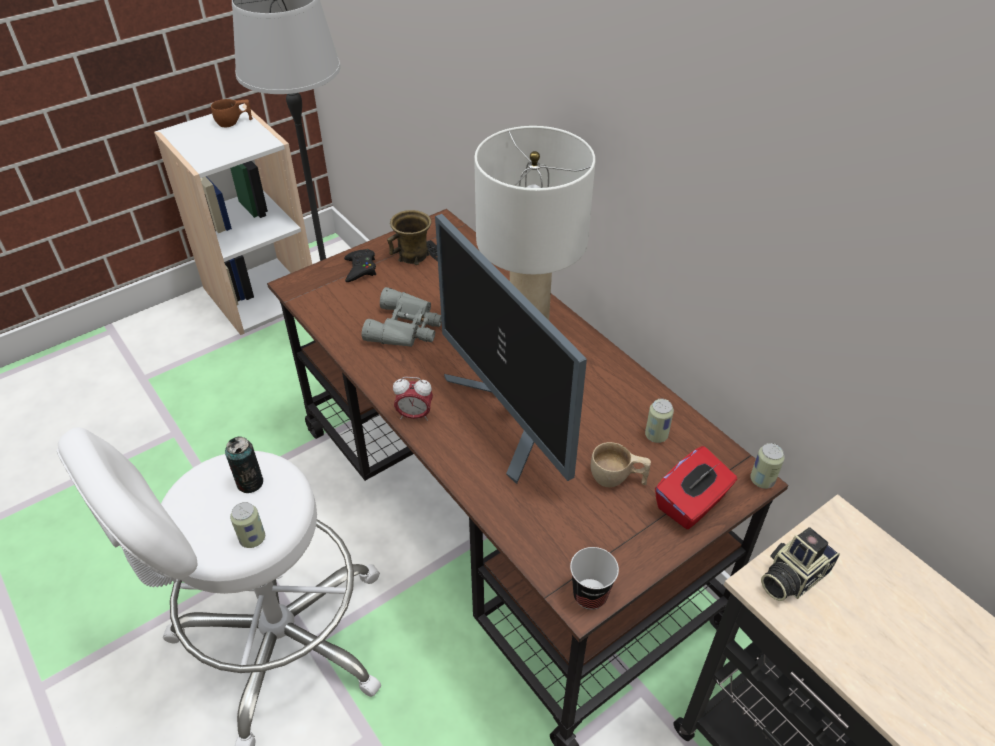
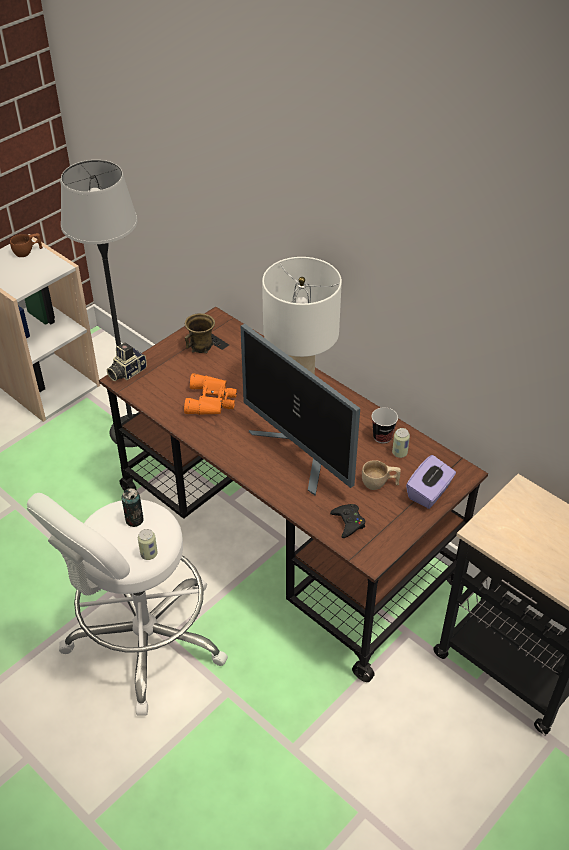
camera: 10 degrees left, 0 degrees up
(360, 269) = (165, 361): black game controller -> black game controller (348, 522)
(406, 327) = (212, 400): grey binoculars -> orange binoculars
(414, 415) = (235, 460): alarm clock -> none
(590, 595) = (376, 555): cup -> cup (382, 437)
(691, 503) = (429, 492): red tissue box -> purple tissue box
(762, 480) = (471, 472): can -> none
(791, 576) = (495, 524): camera -> camera (126, 372)

